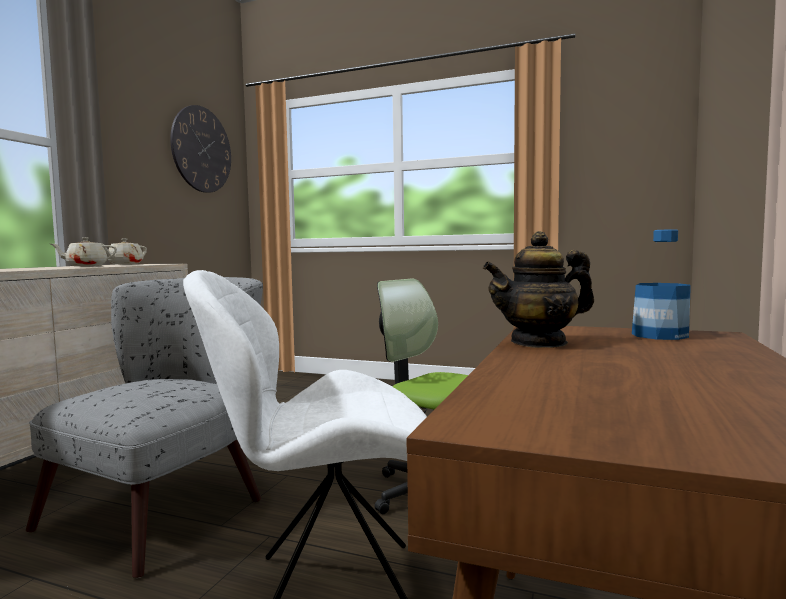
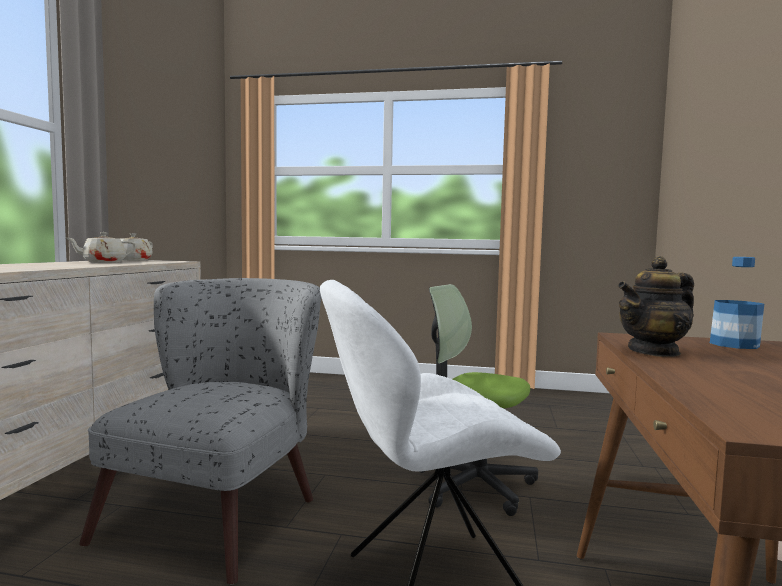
camera: 10 degrees left, 0 degrees up
(201, 149) = (188, 141): wall clock -> none

